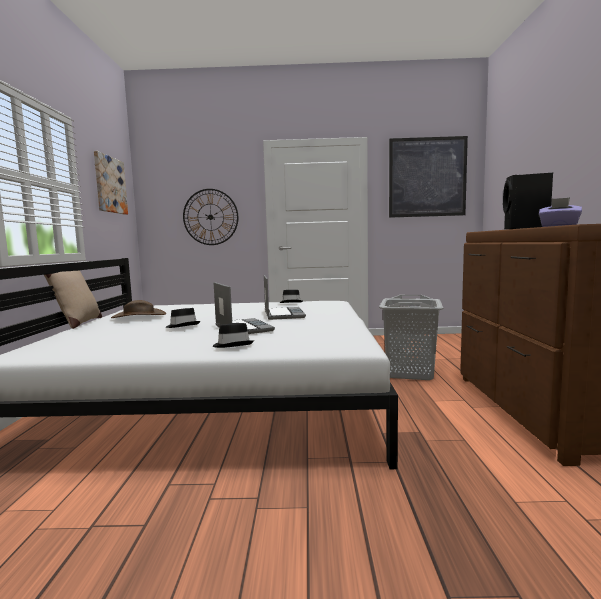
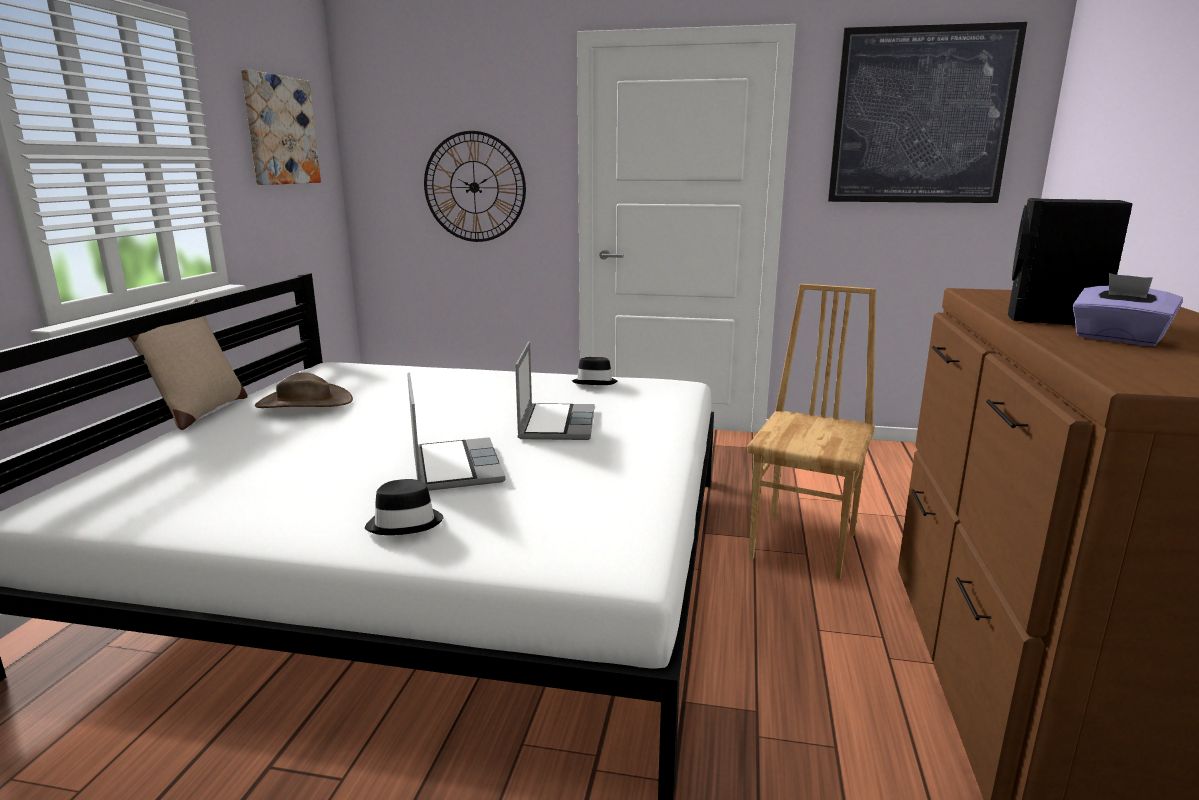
camera: 10 degrees right, 10 degrees up
(182, 326) = (358, 444): black hat -> none
(410, 372) = (805, 545): grey laundry basket -> brown chair

